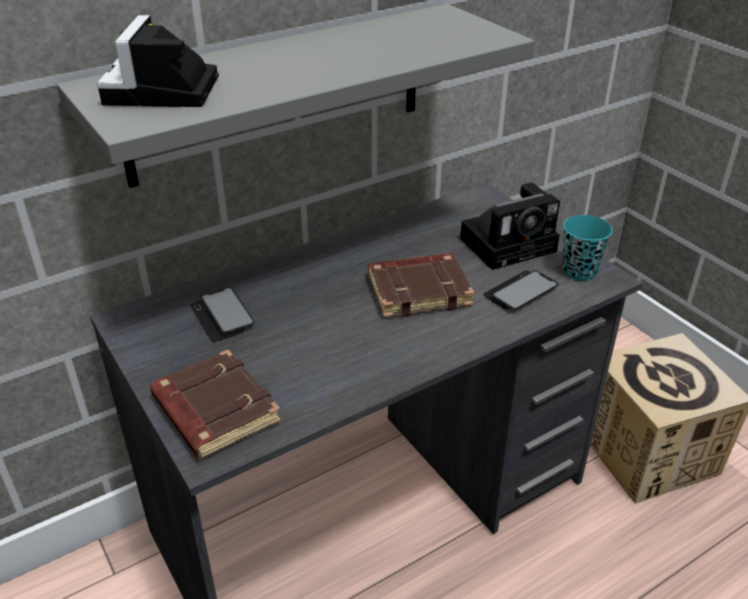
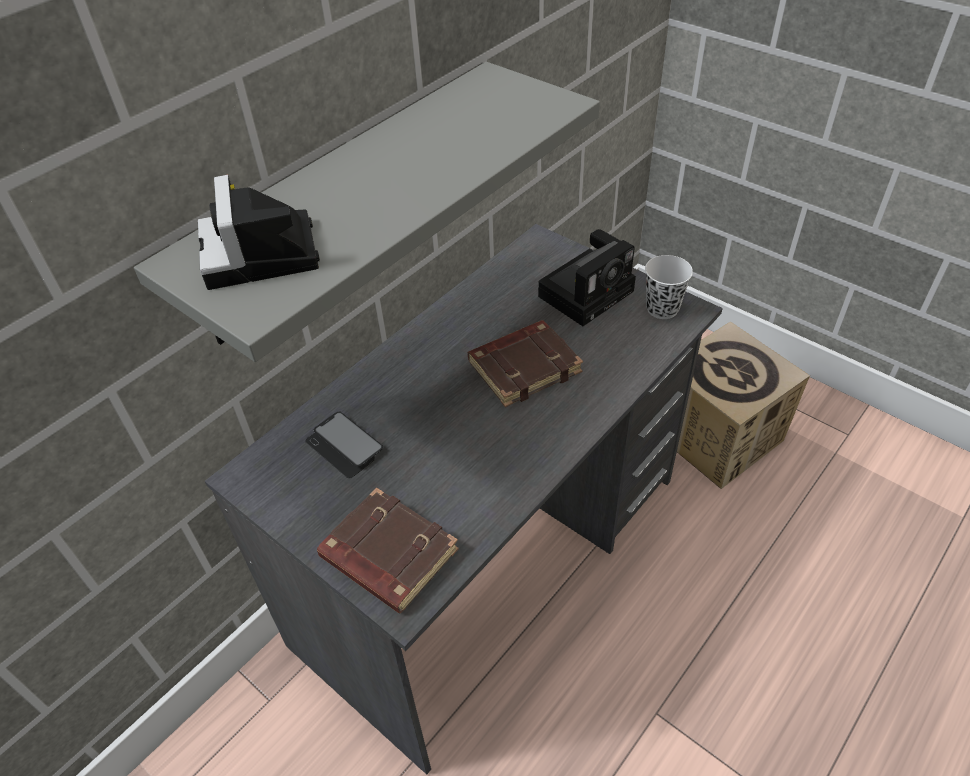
camera: 15 degrees left, 10 degrees up
(520, 292) = (618, 345): phone -> none
(579, 271) = (662, 309): turquoise cup -> white cup

